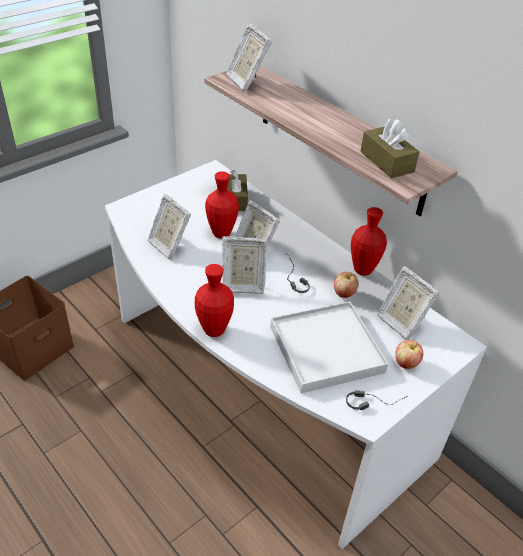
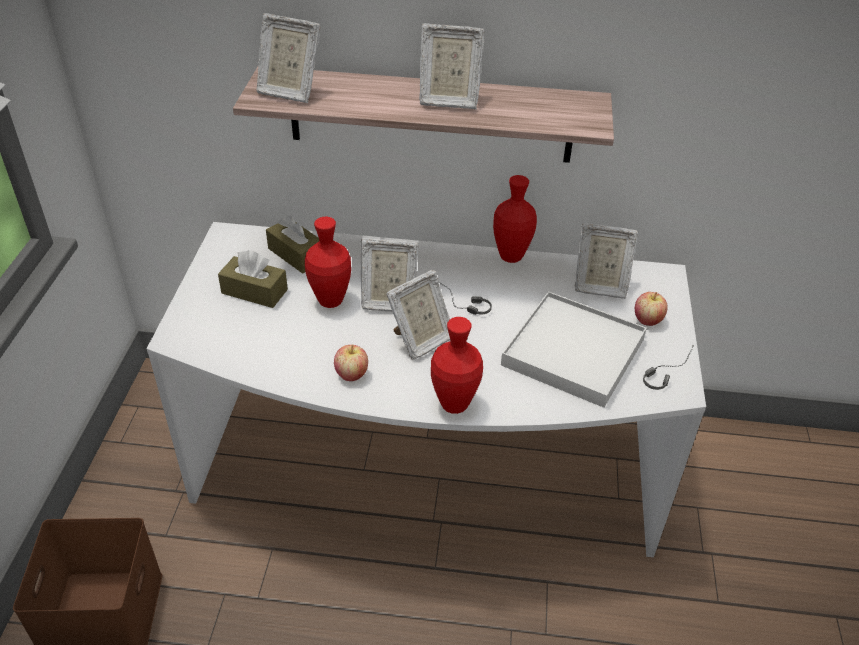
camera: 40 degrees left, 0 degrees up
(169, 245) = (289, 348): picture frame -> picture frame (448, 100)
(344, 293) = (523, 289): apple -> apple (351, 374)
(386, 162) = (547, 112): brown tissue box -> brown tissue box (254, 291)

